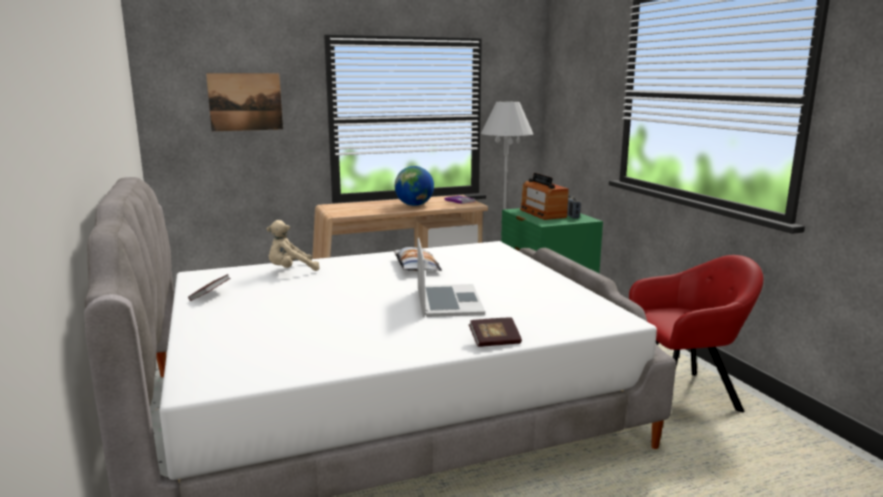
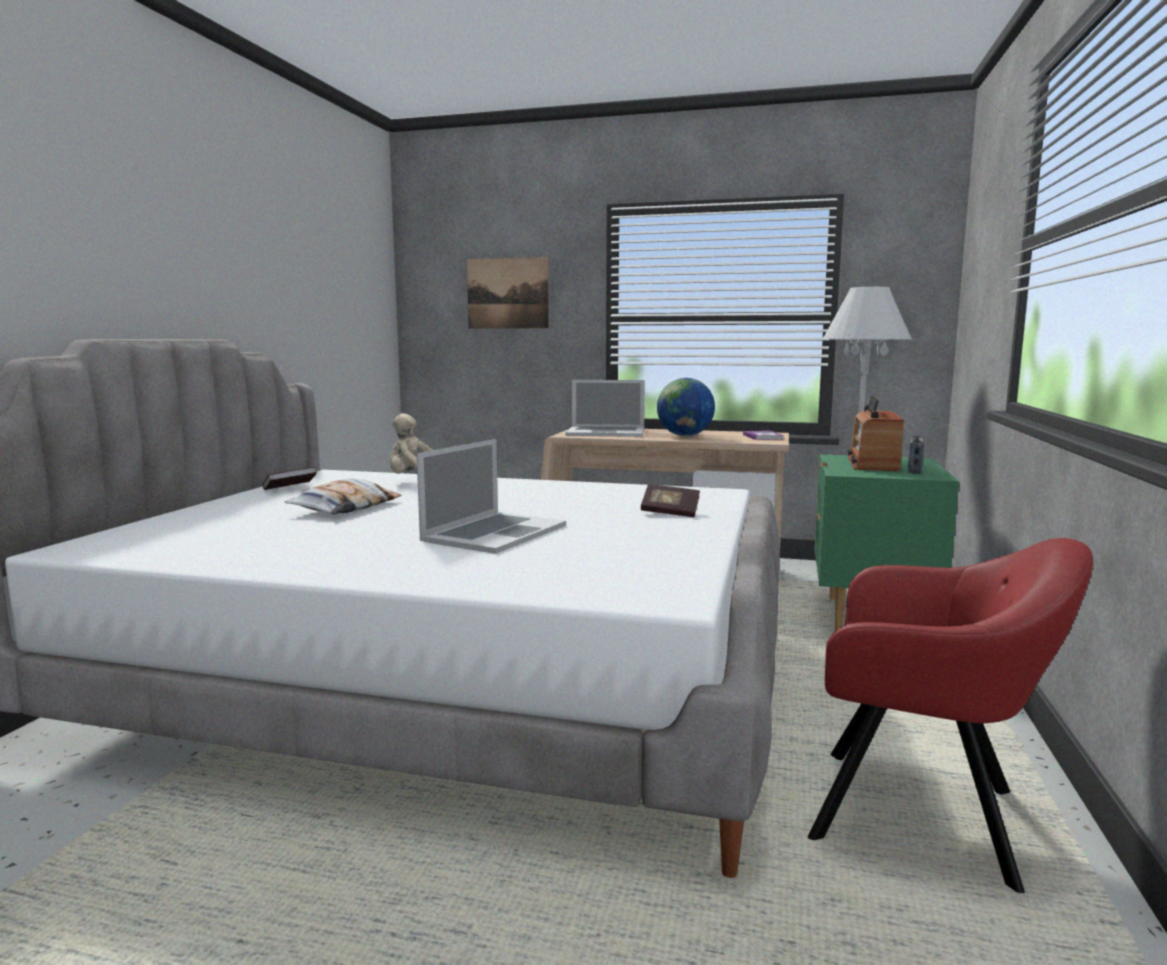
camera: 35 degrees right, 5 degrees down
(357, 208) = (605, 432): none -> laptop
(416, 266) = (557, 497): pillow -> pillow (346, 508)
(494, 342) = (423, 581): book -> book (670, 513)

